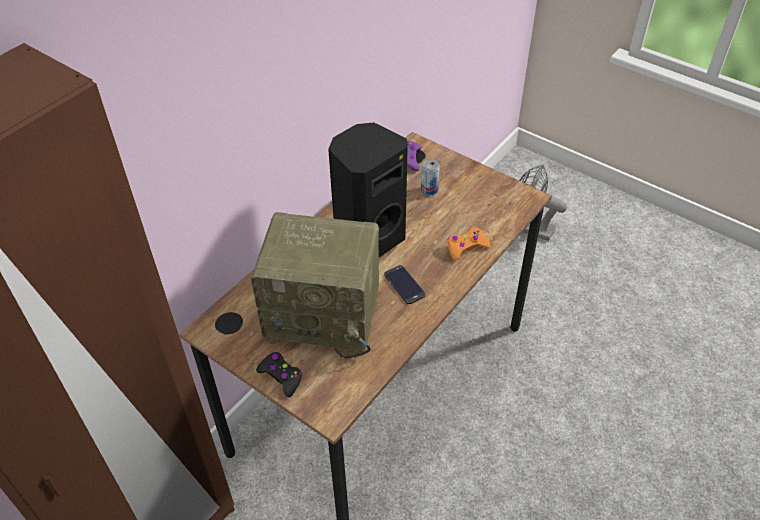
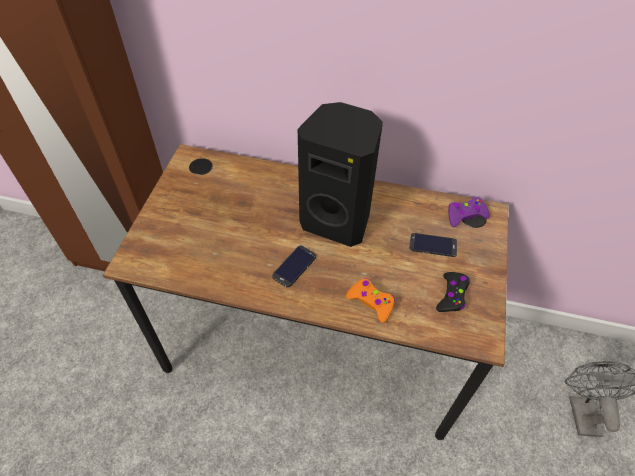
camera: 65 degrees right, 5 degrees up
(281, 376) = (158, 217): black game controller -> black game controller (452, 295)
(325, 314) = (233, 221): radio -> none
(429, 190) = (433, 245): can -> phone

